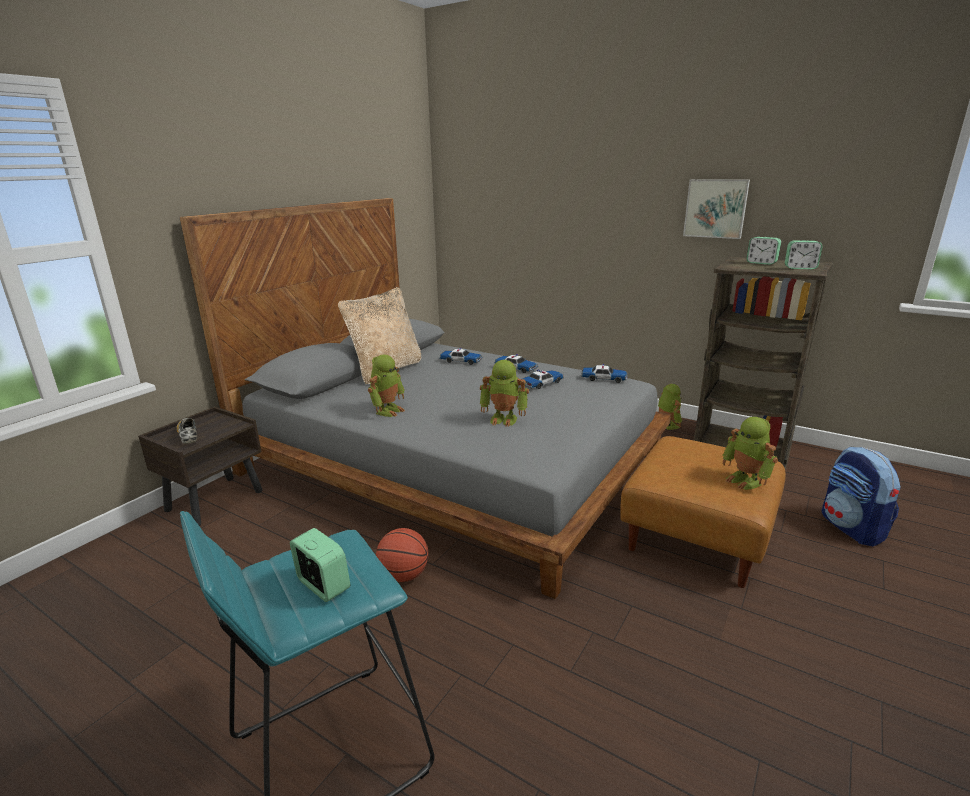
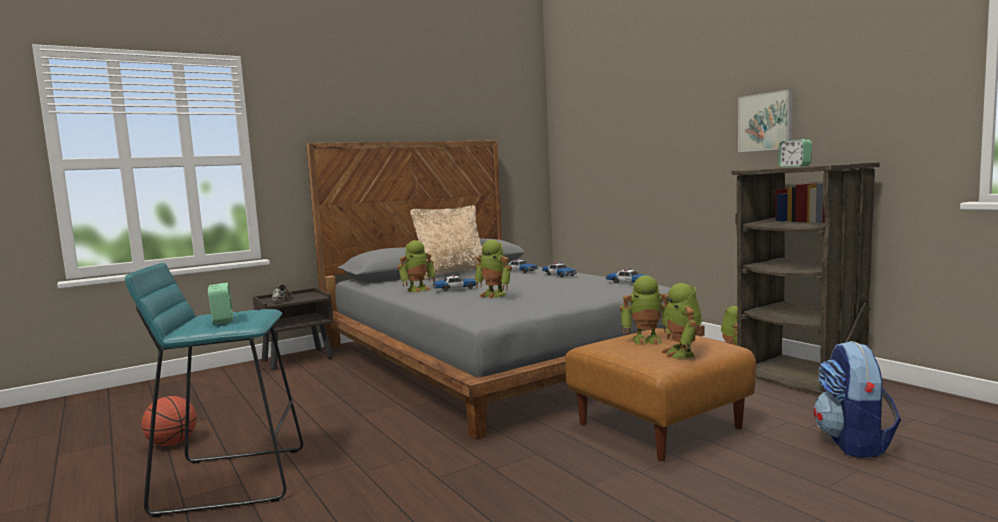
camera: 25 degrees right, 15 degrees down
(404, 575) = (377, 411): basketball -> basketball (172, 444)
(542, 384) = (565, 283): toy car -> toy car (455, 288)
(690, 462) = (647, 340): none -> toy robot
(800, 268) = (821, 164): alarm clock -> none

